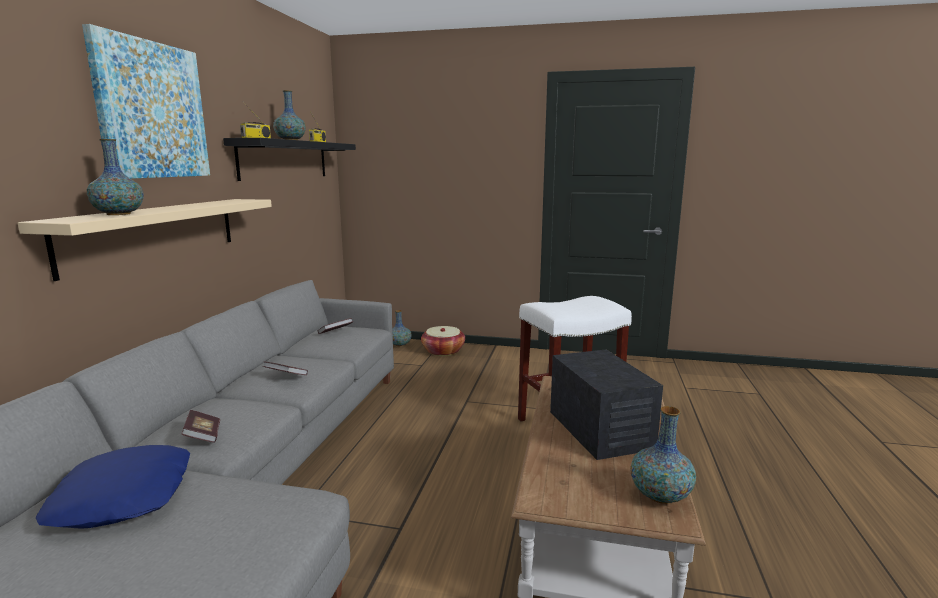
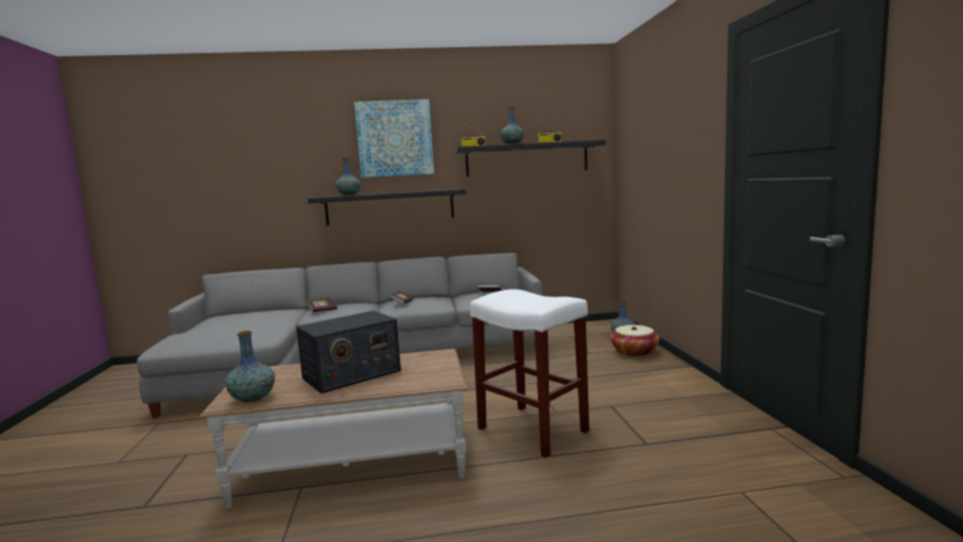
camera: 70 degrees right, 5 degrees down
(124, 497) = (266, 315): blue pillow -> none
(155, 233) = (390, 207): beige shelf -> black shelf

